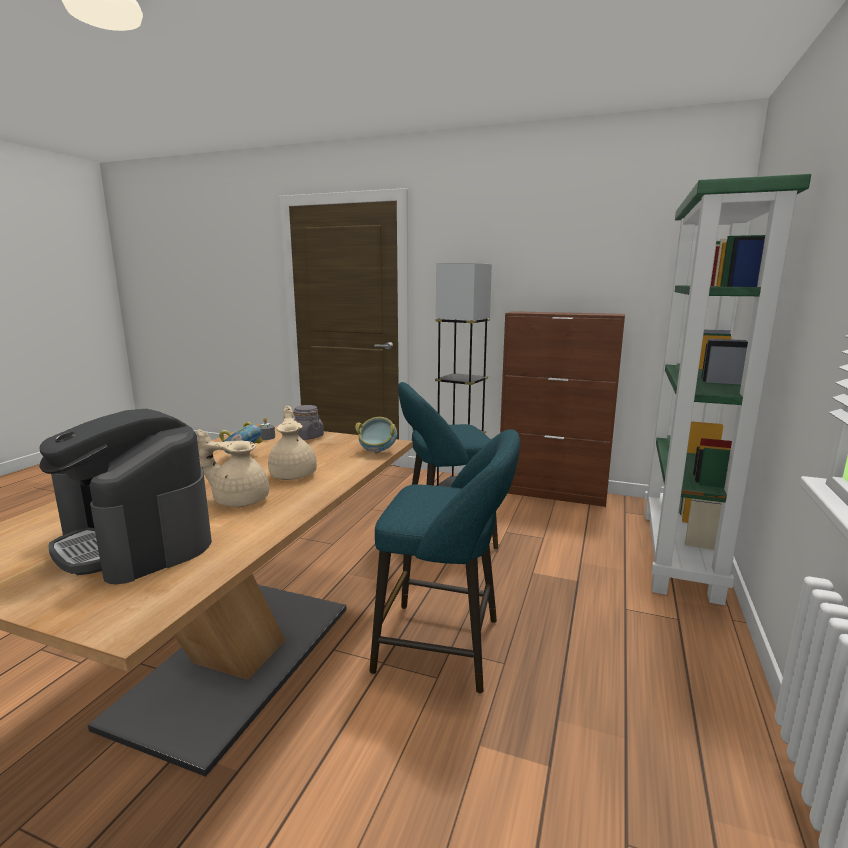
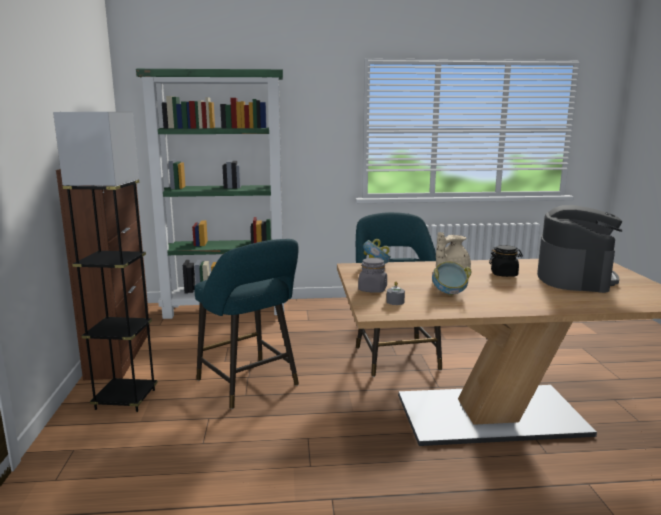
camera: 115 degrees left, 0 degrees up
(239, 500) = (504, 274): beige teapot -> black jar

